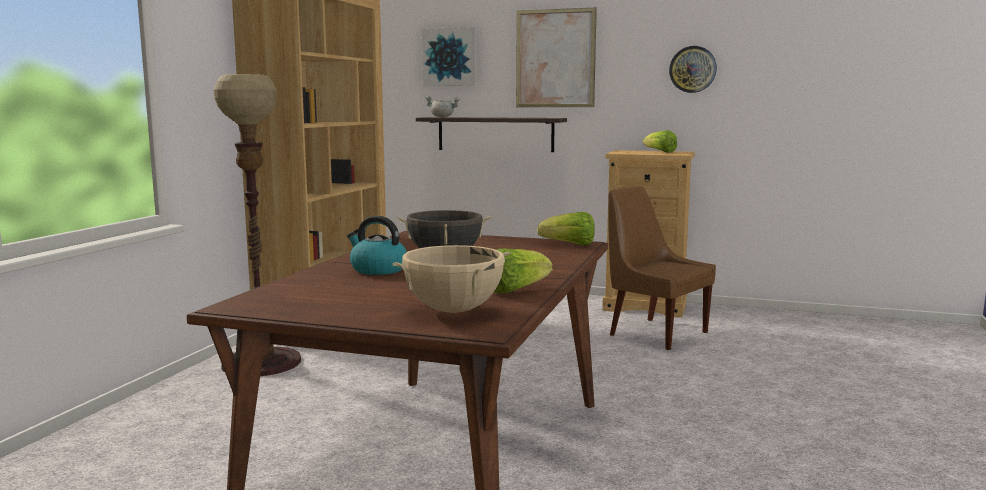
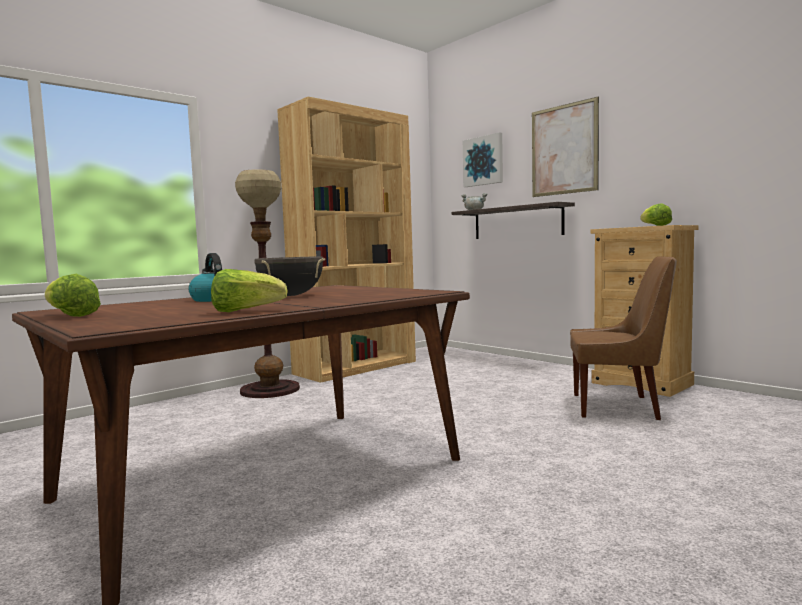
camera: 30 degrees right, 5 degrees down
(453, 310) = (143, 318): beige cooking pot -> none
(569, 245) = (422, 292): lettuce -> lettuce (70, 316)
(655, 333) = (618, 407): brown chair -> brown chair turned 120 degrees clockwise
(692, 69) = (694, 140): wall clock -> none

